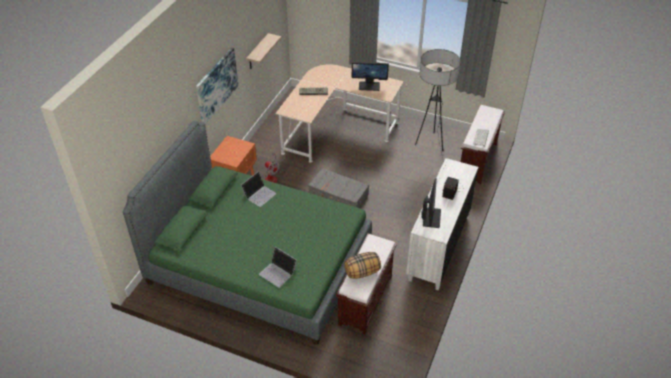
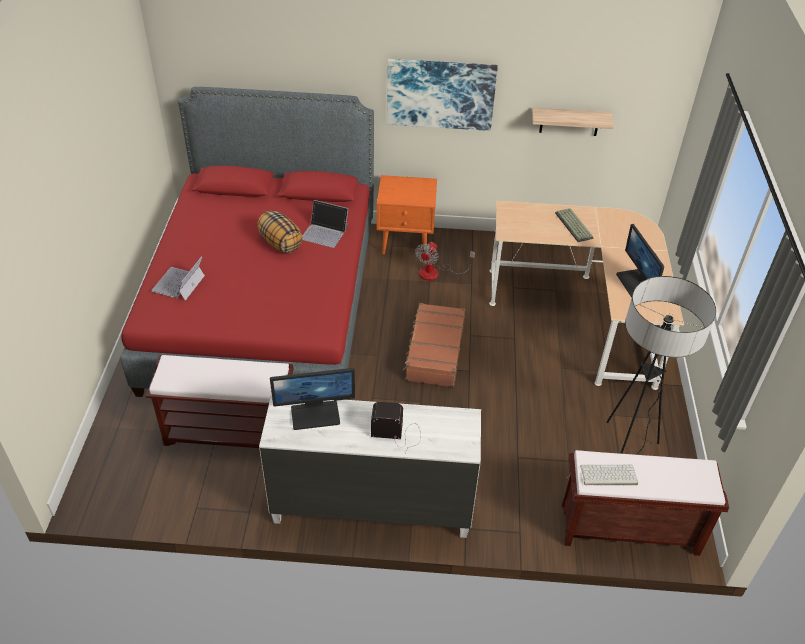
camera: 70 degrees right, 0 degrees up
(259, 264) = (264, 303): green bed -> red bed
(338, 195) = (434, 352): grey suitcase -> brown suitcase
(362, 272) = (204, 372): pillow -> pillow (280, 243)

